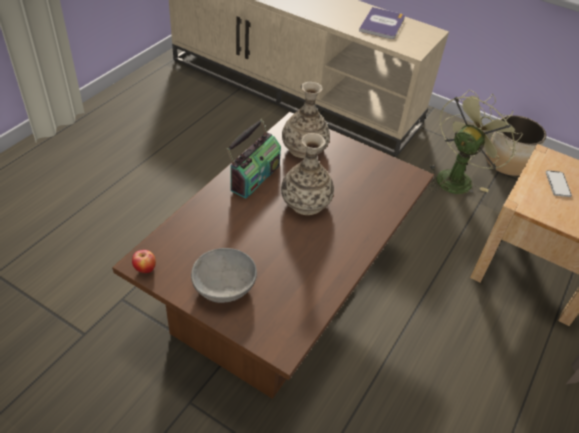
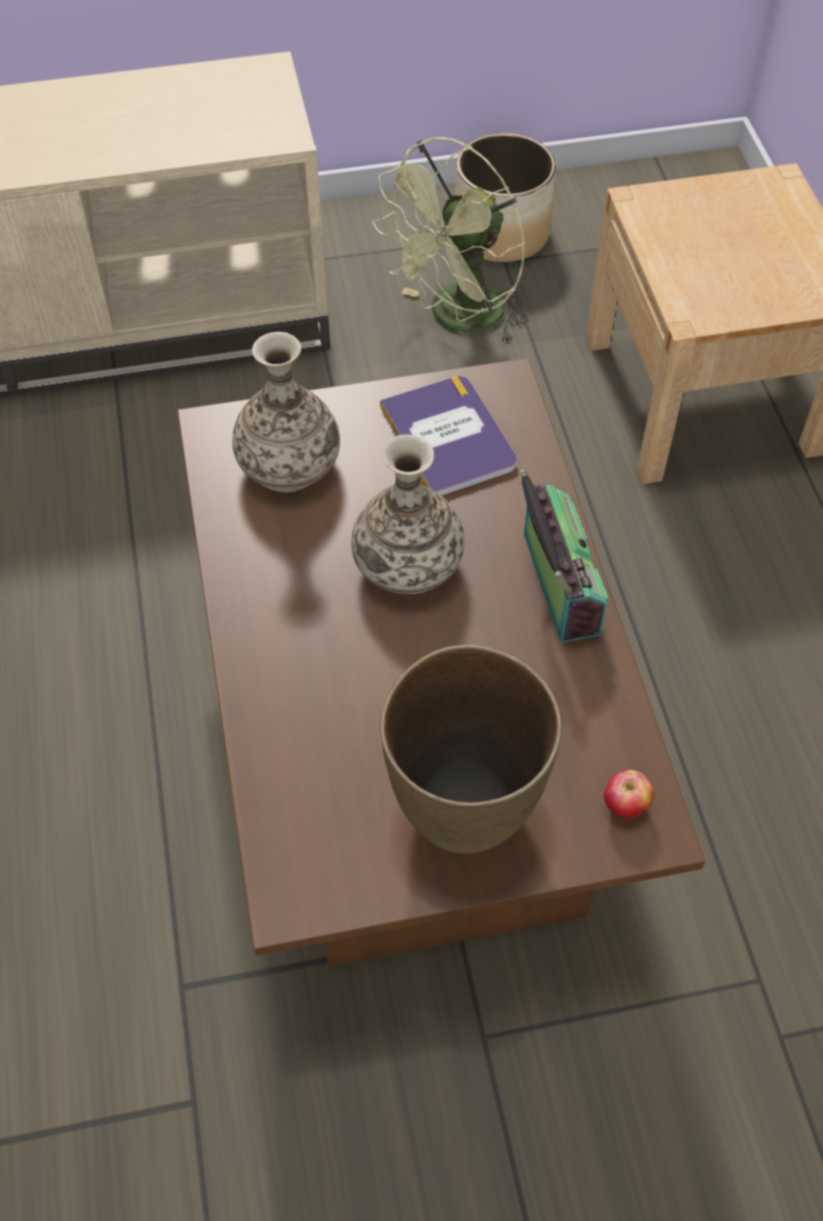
camera: 40 degrees left, 10 degrees up
(145, 269) = (312, 902): apple -> apple (625, 807)
(225, 287) = (465, 814): grey bowl -> brown vase
(254, 176) = (273, 585): radio -> radio (556, 584)
(382, 24) = (164, 109): book -> book (449, 437)
(457, 177) = (458, 319): green fan -> green fan turned 135 degrees counterclockwise
(557, 184) = (703, 244): phone -> none

